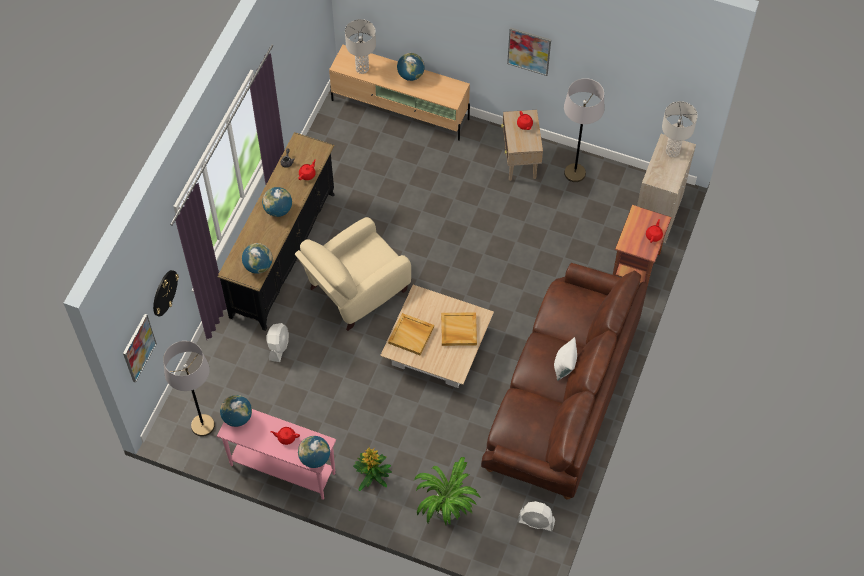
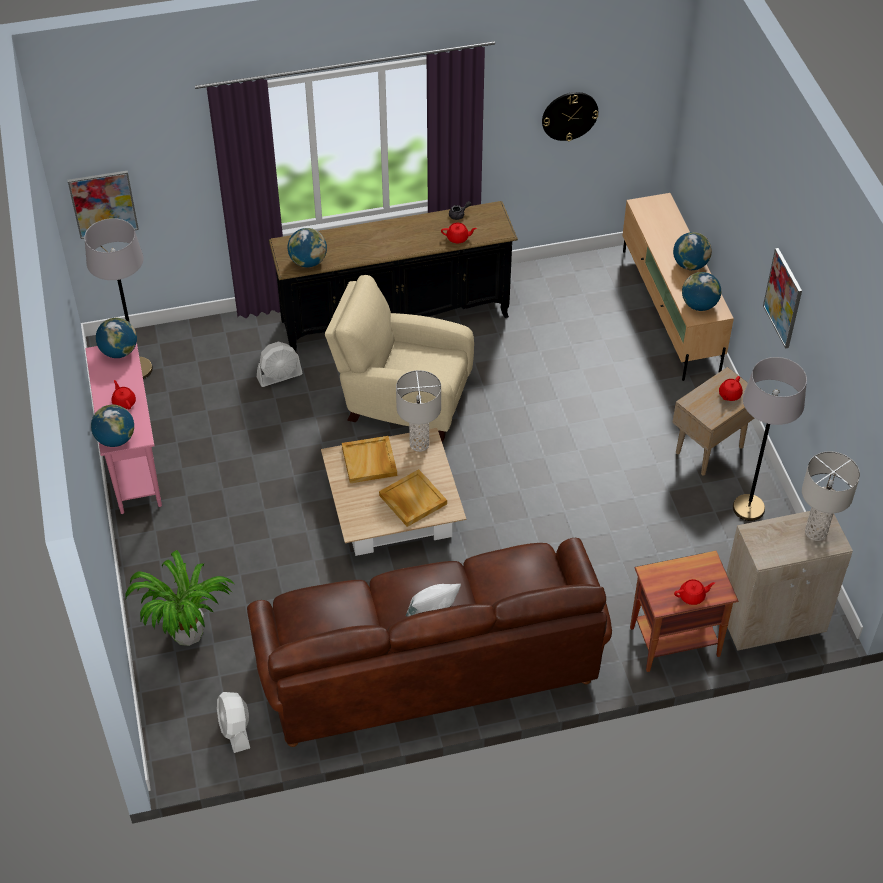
camera: 55 degrees right, 10 degrees down
(164, 293) = (177, 182): wall clock -> wall clock (569, 115)
(278, 210) = (391, 240): globe -> globe (699, 305)
(362, 68) = (656, 223): white table lamp -> white table lamp (419, 444)
(372, 474) = (184, 539): potted plant -> none

